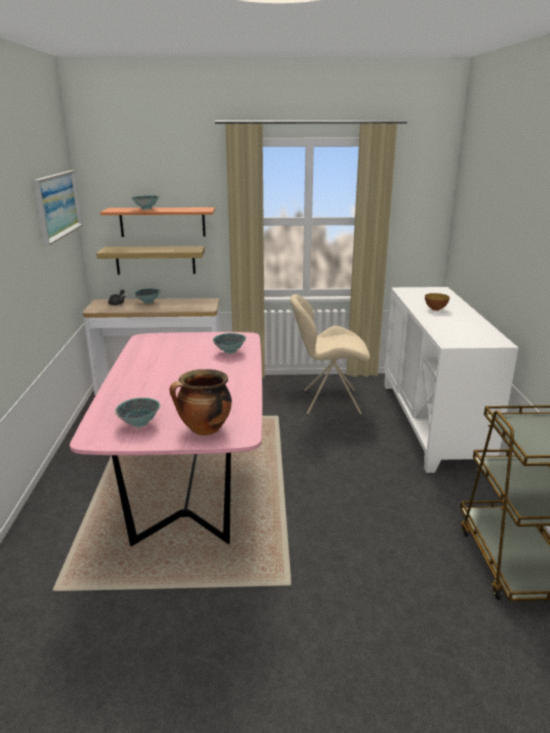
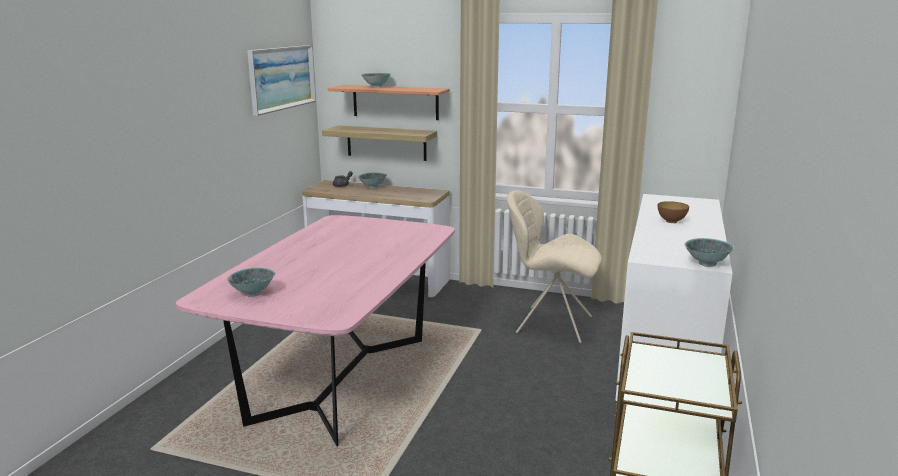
camera: 20 degrees right, 5 degrees down
(204, 430) = (306, 308): cooking pot -> none
(230, 352) = (406, 241): bowl -> bowl (707, 264)

